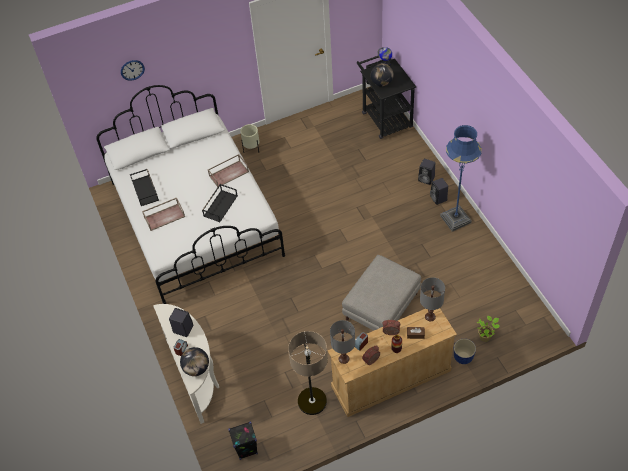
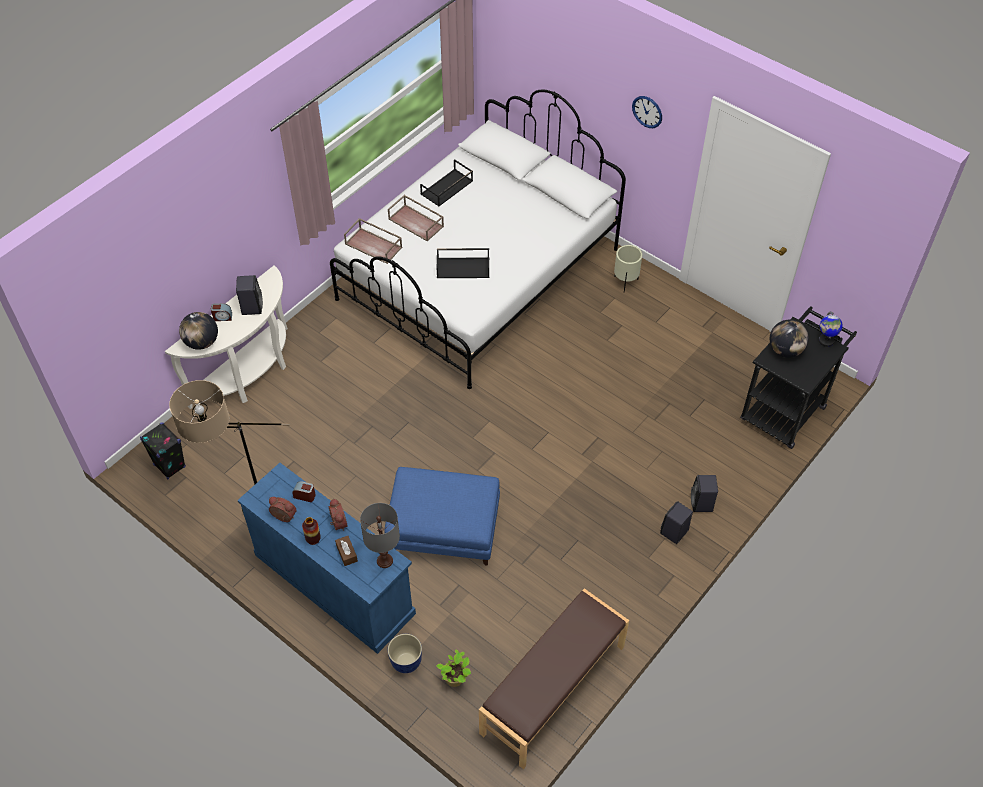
camera: 60 degrees right, 0 degrees up
(132, 70) = (551, 57): wall clock -> wall clock (647, 111)
(229, 173) = (521, 254): brown tray -> brown tray (374, 245)
(344, 359) = (273, 485): grey table lamp -> none
(381, 307) = (442, 530): grey ottoman -> blue ottoman
(390, 379) = (333, 583): beige dresser -> blue dresser
(455, 219) = (647, 568): blue floor lamp -> none
(512, 291) = (554, 690): none -> brown bench

